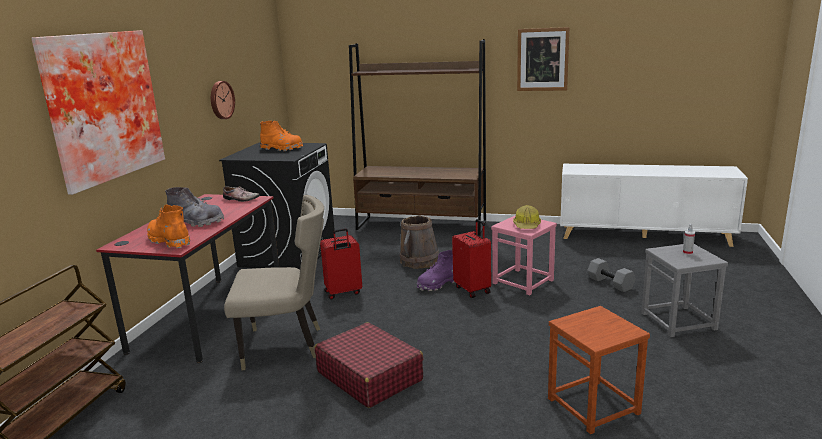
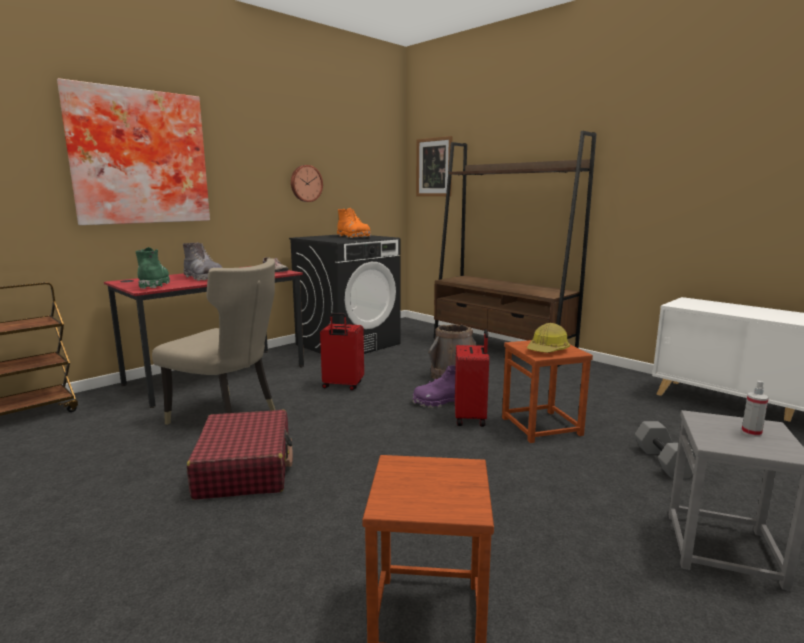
camera: 30 degrees right, 5 degrees down
(169, 241) = (154, 285): orange boot -> green boot
(523, 281) = (542, 426): pink stool -> brown stool
(542, 59) = (667, 157): picture -> picture (434, 167)

